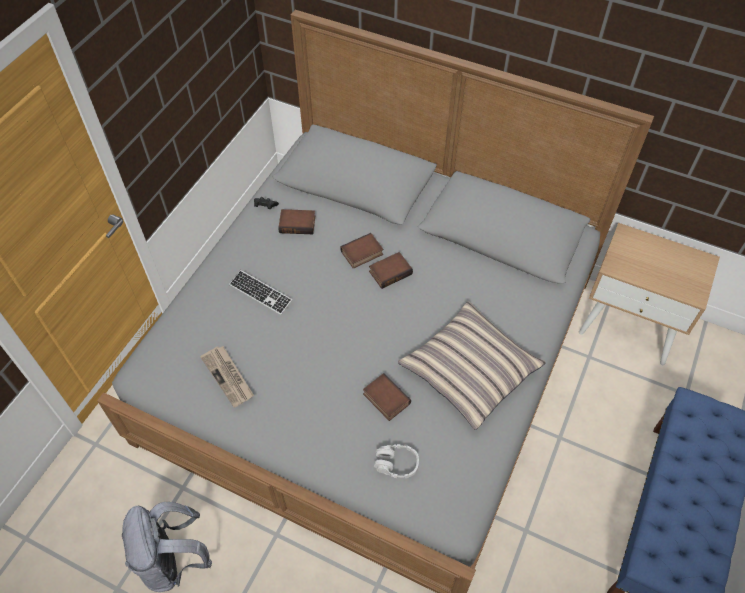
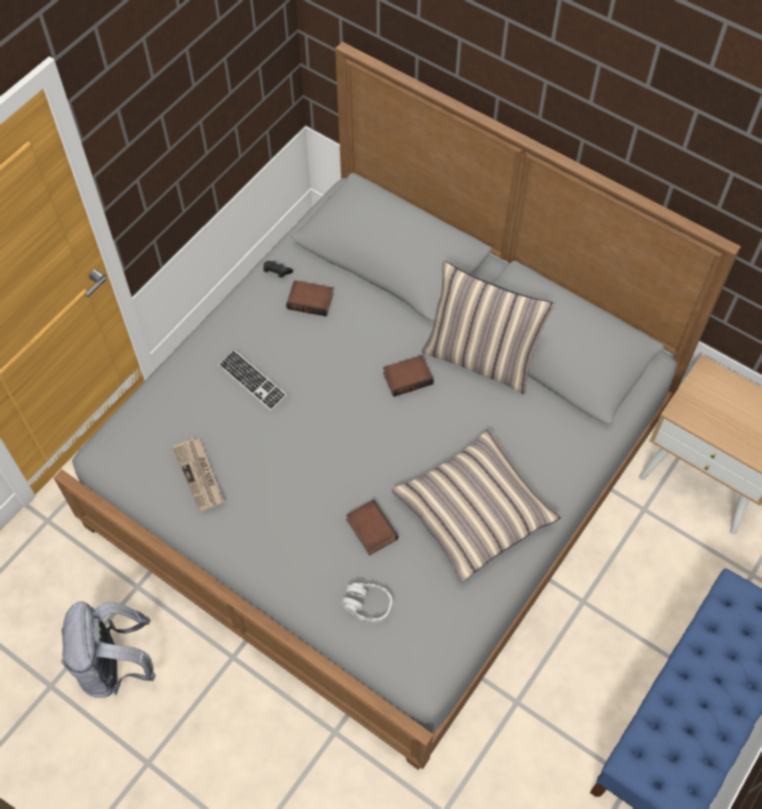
camera: 10 degrees right, 5 degrees up
(362, 254) = (379, 350): book -> none
(447, 249) = (481, 358): none -> pillow

